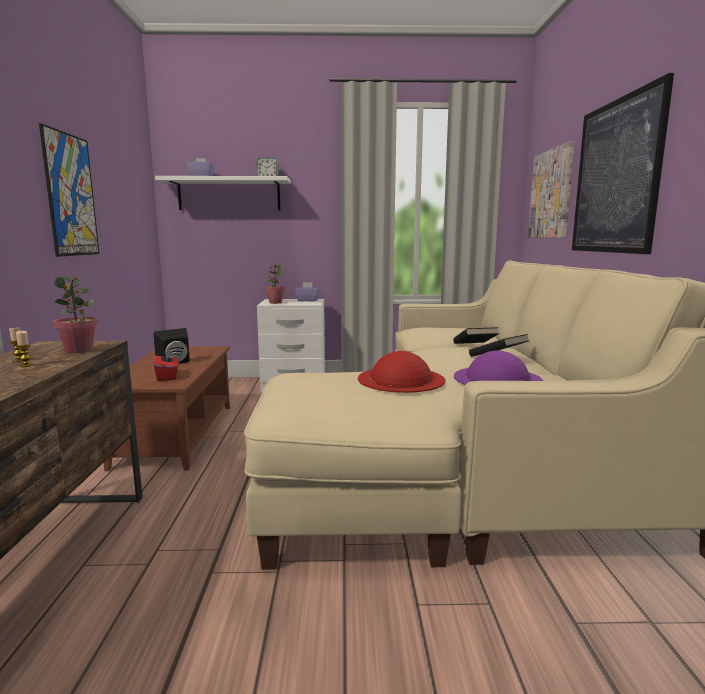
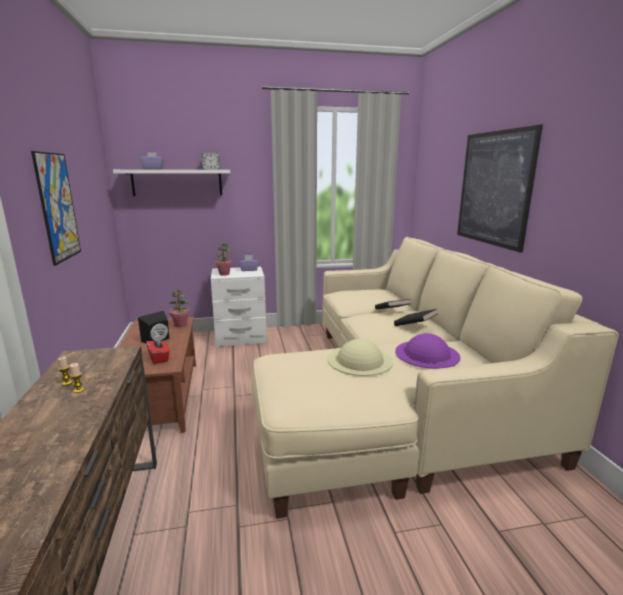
camera: 10 degrees left, 5 degrees up
(79, 350) = (110, 364): potted plant -> potted plant (181, 325)
(401, 379) = (360, 360): red hat -> beige hat
(551, 194) = (438, 187): picture -> none

